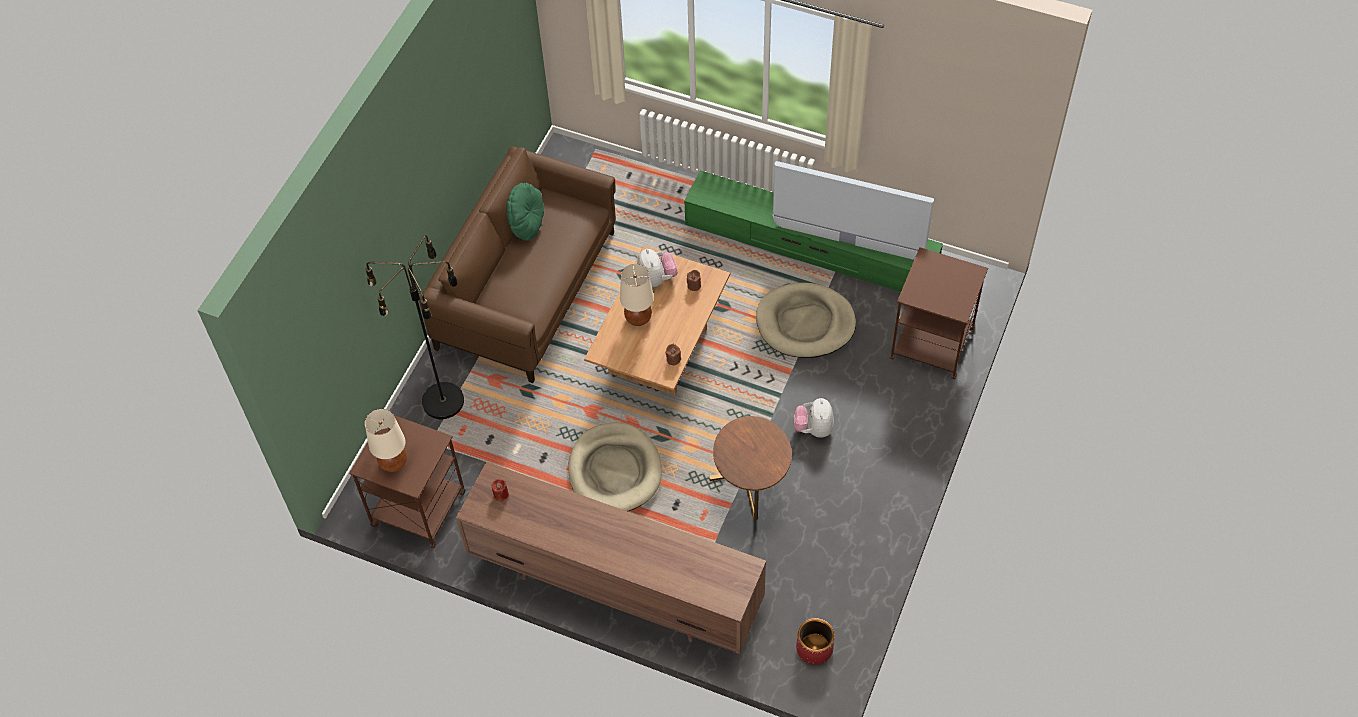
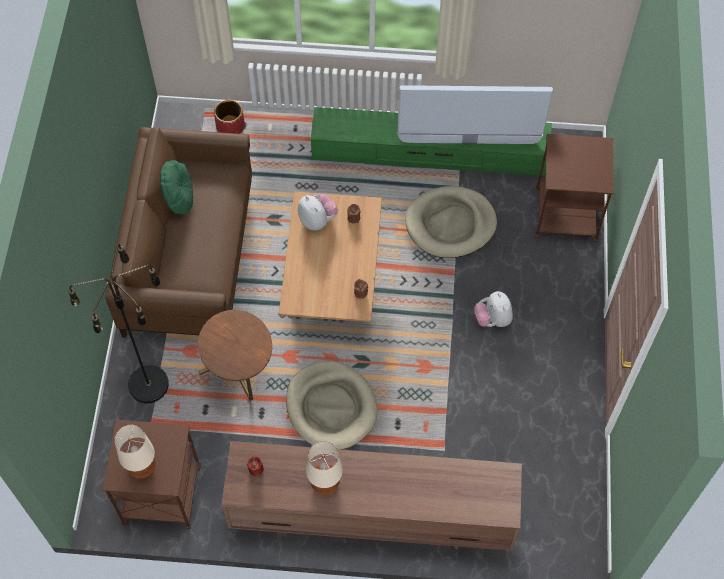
camera: 20 degrees left, 5 degrees up
(638, 318) = (314, 262): beige table lamp -> beige table lamp (325, 483)
(750, 500) = (462, 401): brown side table -> brown side table (242, 383)
(814, 648) = (566, 522): red planter -> red planter (230, 126)

